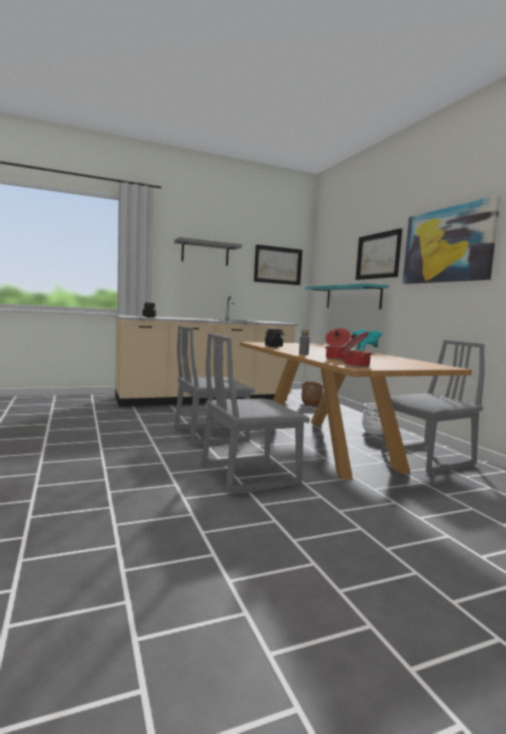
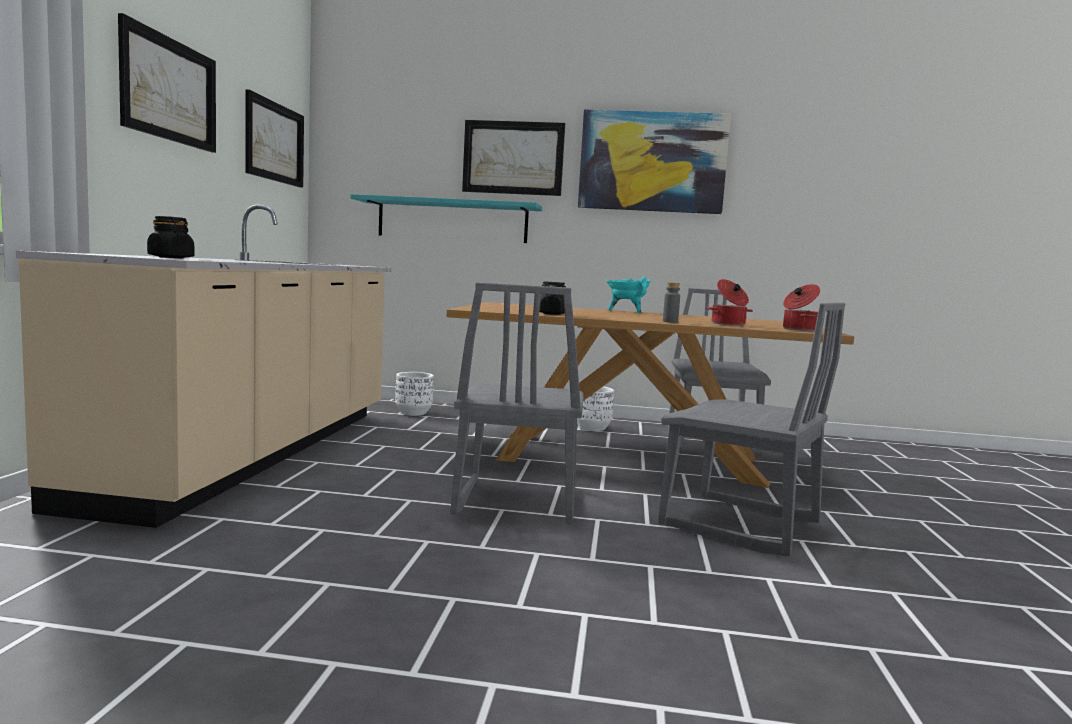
camera: 60 degrees left, 0 degrees up
(205, 253) = (169, 90): grey shelf -> picture
(249, 475) = (739, 525): grey chair -> grey chair turned 60 degrees counterclockwise
(311, 404) = (413, 412): brown planter -> white planter

